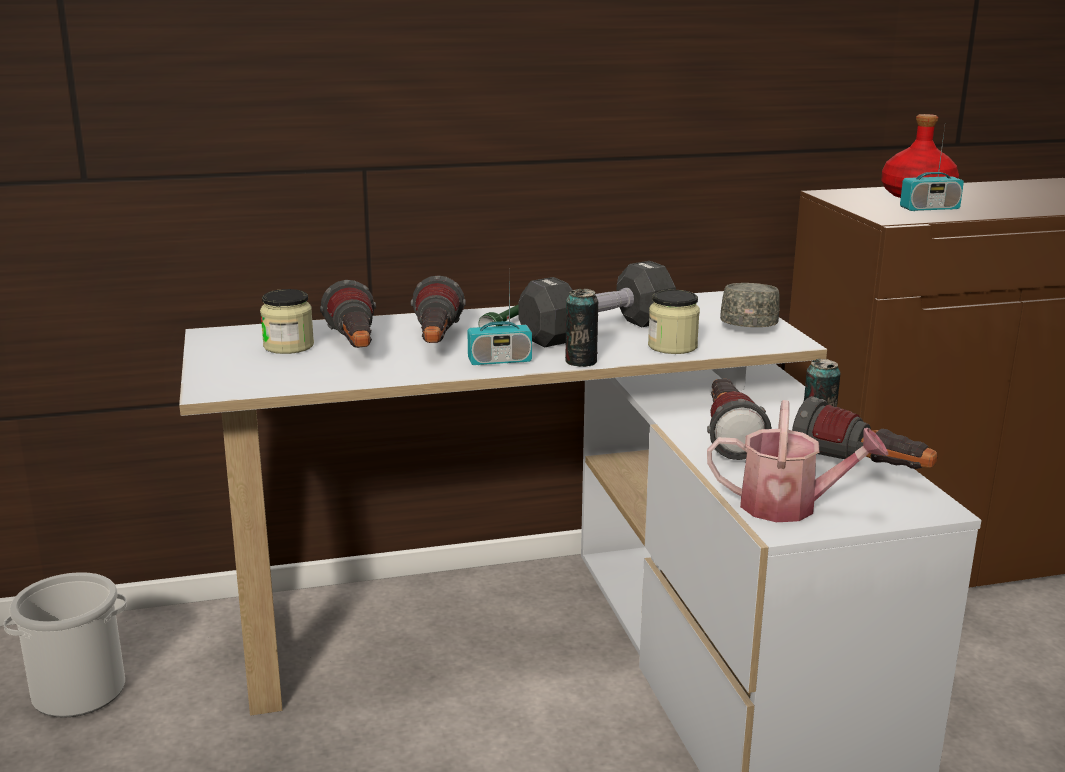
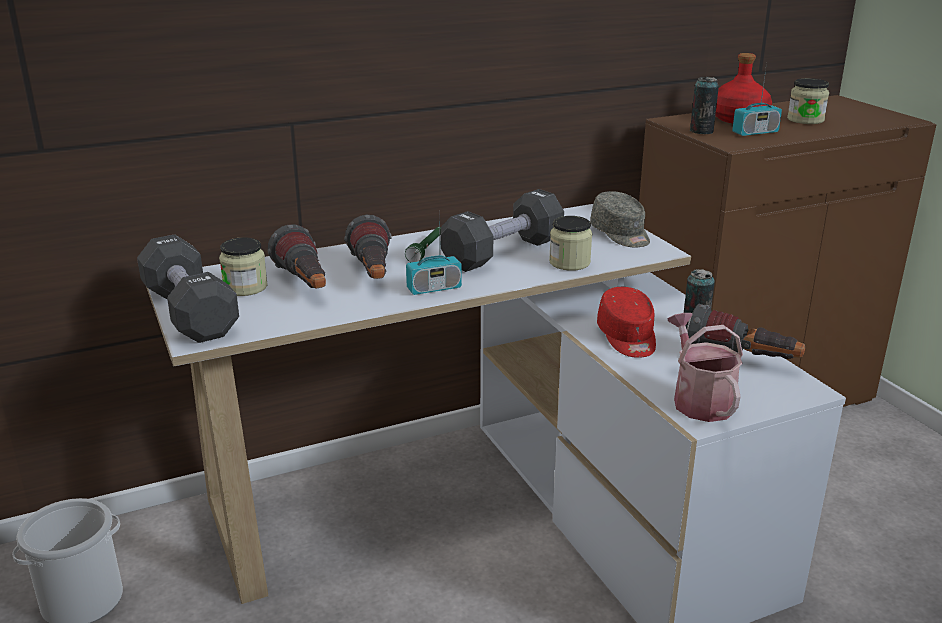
camera: 10 degrees left, 5 degrees up
(218, 365) = (190, 312): none -> black dumbbell
(581, 361) = (501, 284): can -> can (701, 131)
(728, 436) = (627, 338): flashlight -> red cap
(749, 322) = (621, 234): grey cap -> grey cap turned 150 degrees clockwise
(789, 506) = (699, 400): watering can -> watering can turned 105 degrees counterclockwise
(1003, 199) = (805, 120): none -> jar

